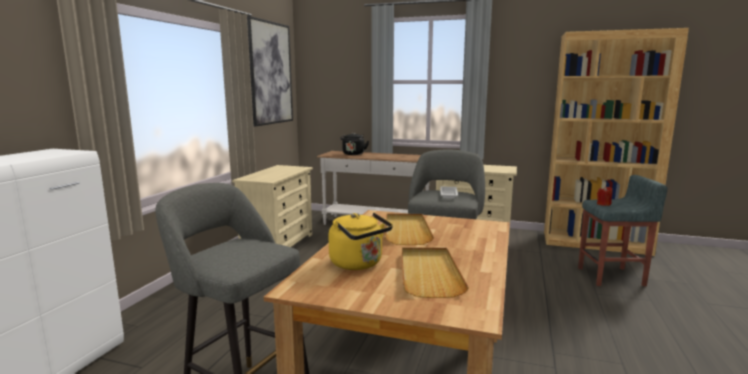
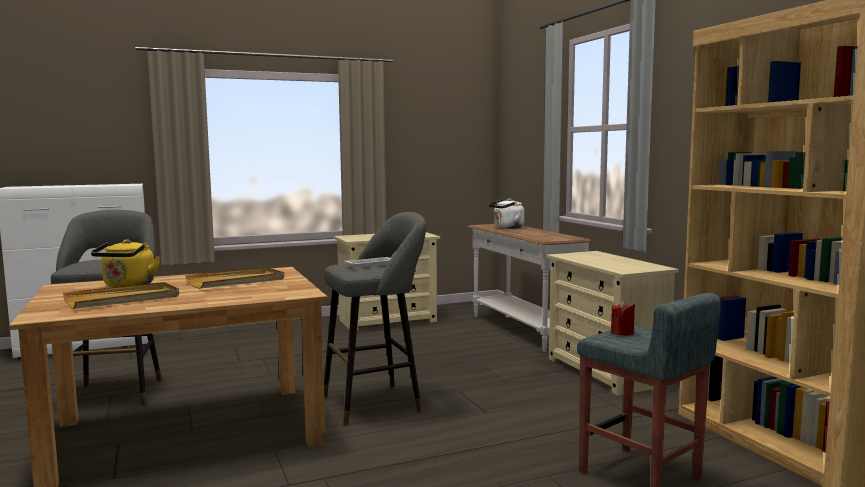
camera: 50 degrees right, 5 degrees down
(270, 73) = (439, 124): picture -> none
(353, 154) = (507, 228): black kettle -> white kettle

